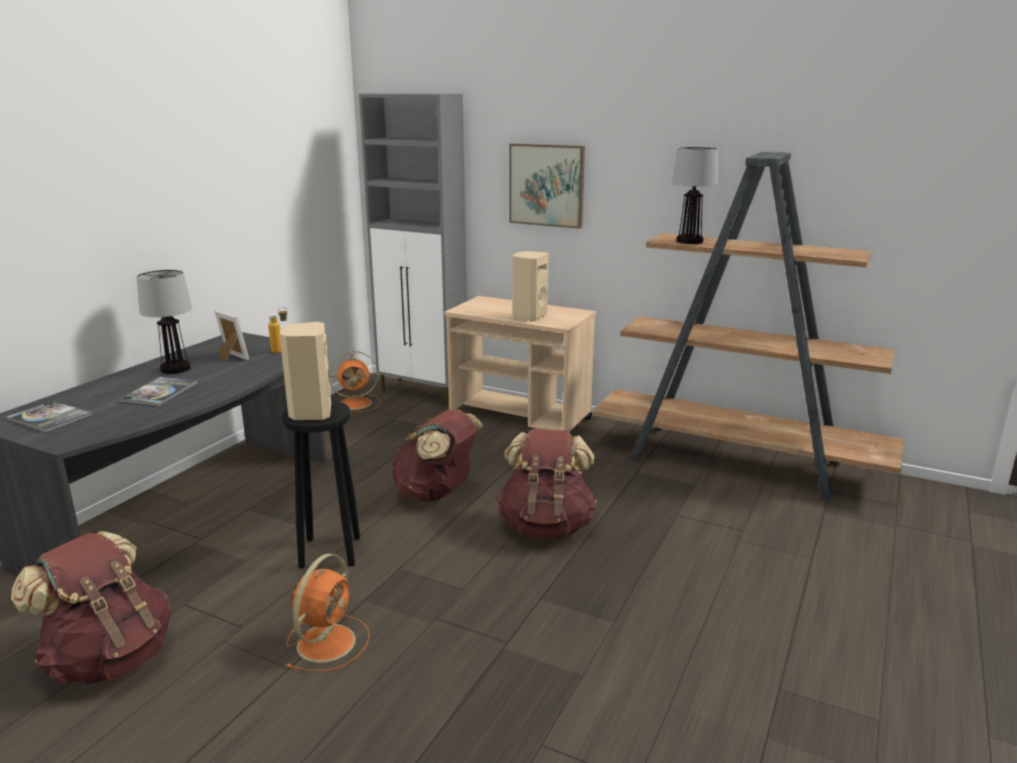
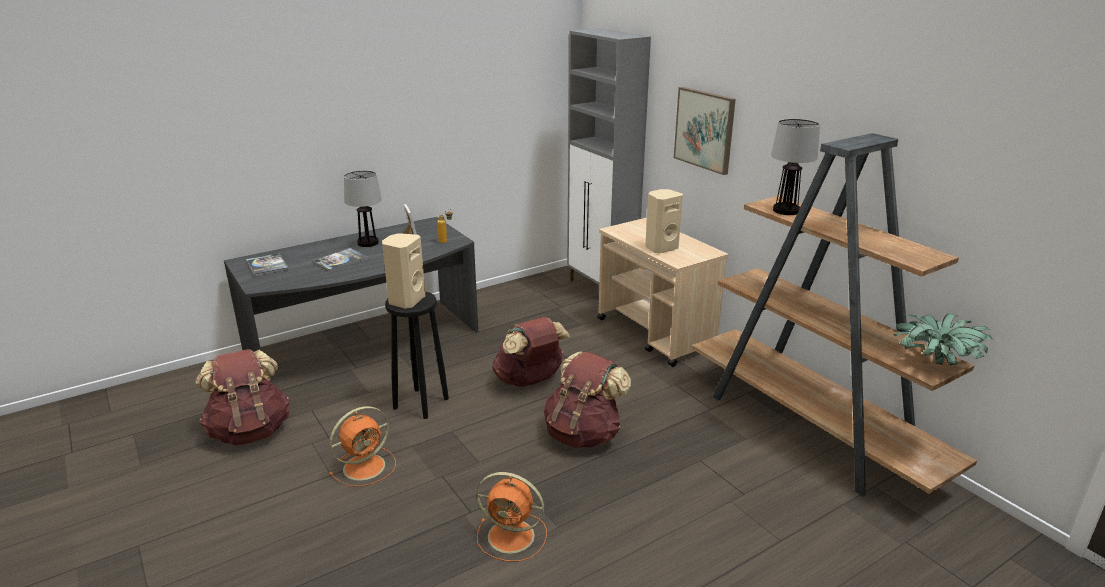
camera: 30 degrees right, 5 degrees up
(357, 403) = (542, 287): orange fan -> orange fan (513, 536)
(869, 354) = (935, 364): none -> potted plant

